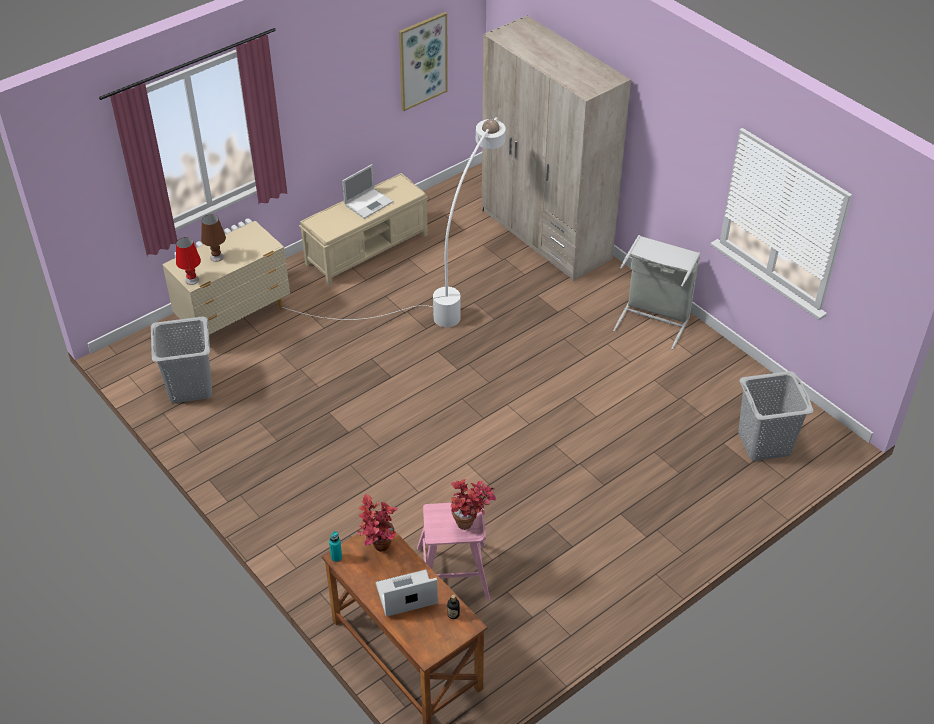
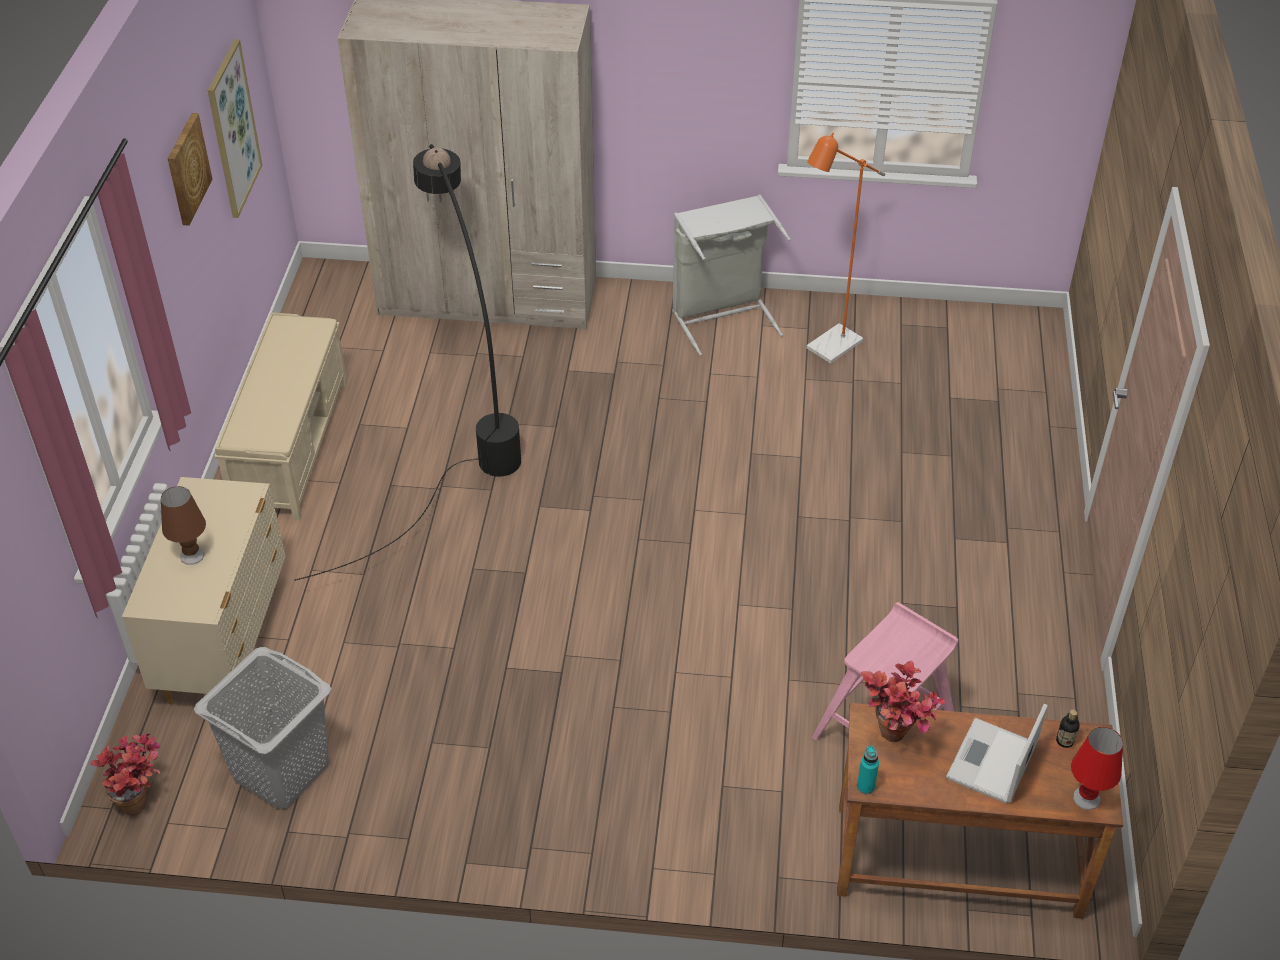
camera: 45 degrees left, 0 degrees up
(192, 280) = (198, 608): red table lamp -> red table lamp (1086, 798)
(357, 66) = (187, 168): none -> picture
(369, 203) = (279, 371): laptop -> none
(446, 293) = (461, 435): white floor lamp -> black floor lamp
(470, 524) = (920, 641): potted plant -> potted plant (142, 801)
(688, 373) = (828, 349): none -> orange floor lamp
(764, 443) = (985, 371): grey laundry basket -> none

